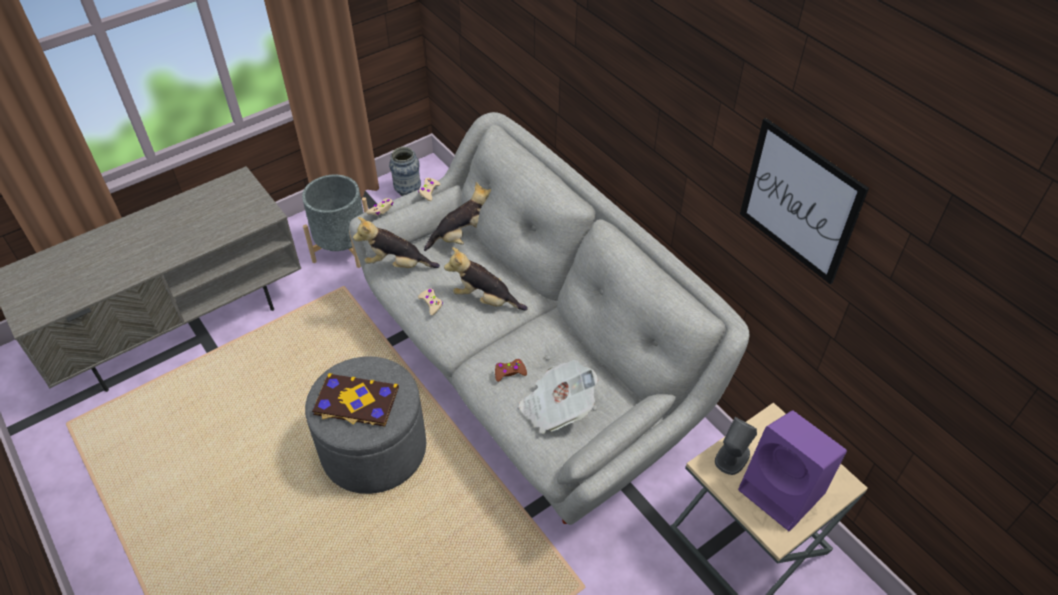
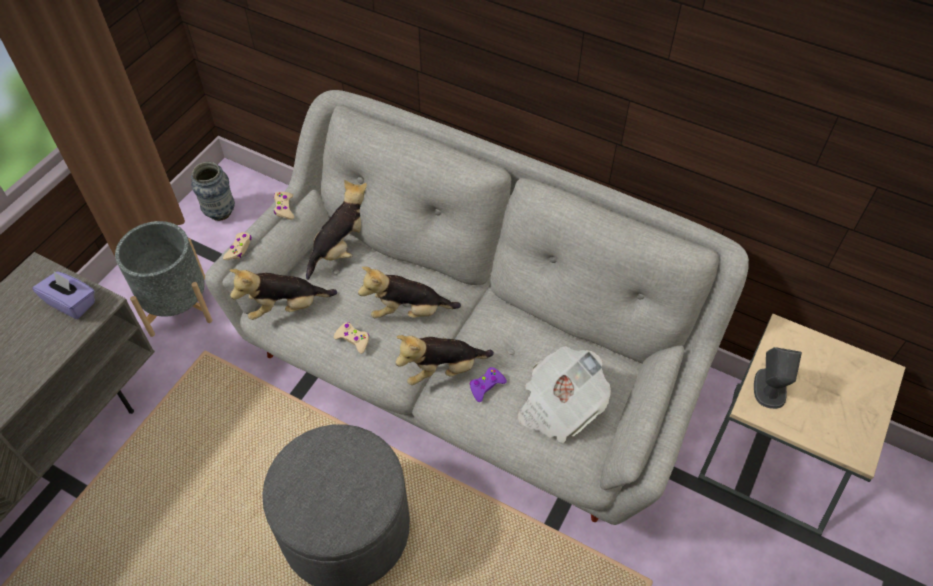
camera: 25 degrees left, 5 degrees up
(251, 207) = (72, 303): none -> purple tissue box
(356, 402) = (329, 492): book -> none
(485, 350) = (442, 370): none -> plush toy
(509, 372) = (486, 386): brown game controller -> purple game controller
(784, 492) = (837, 405): purple speaker -> none
(799, 201) = (809, 93): picture -> none

